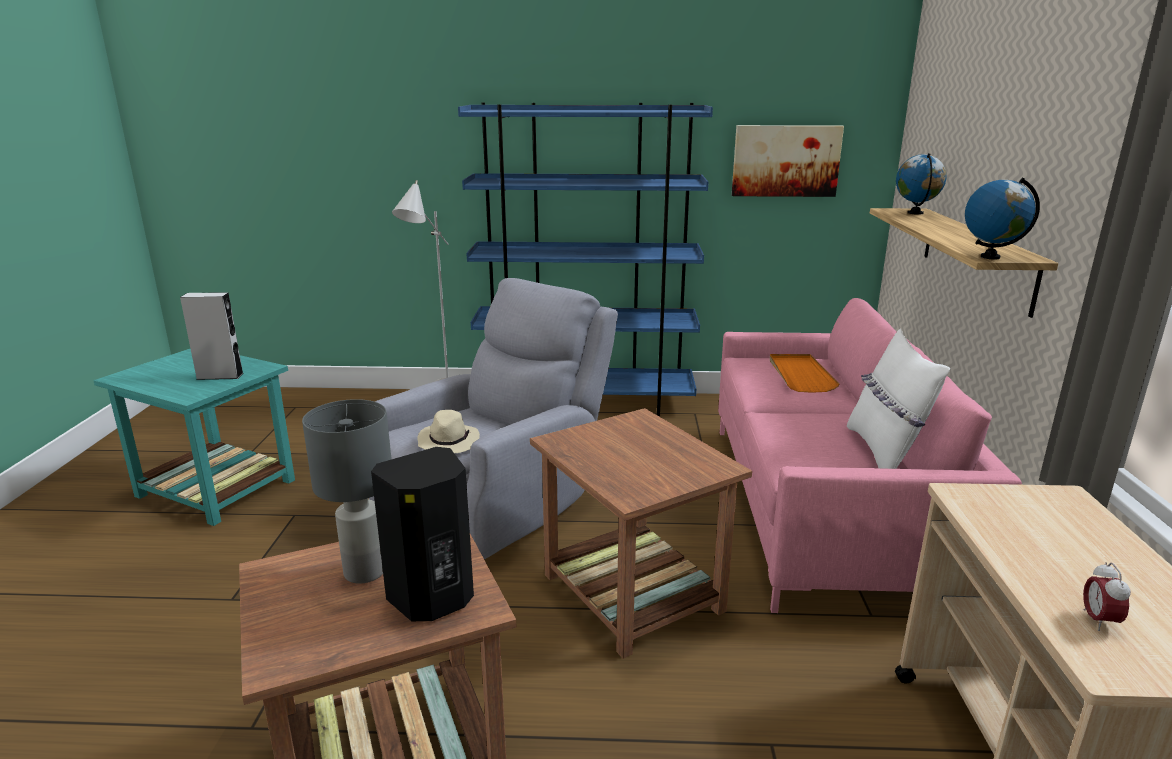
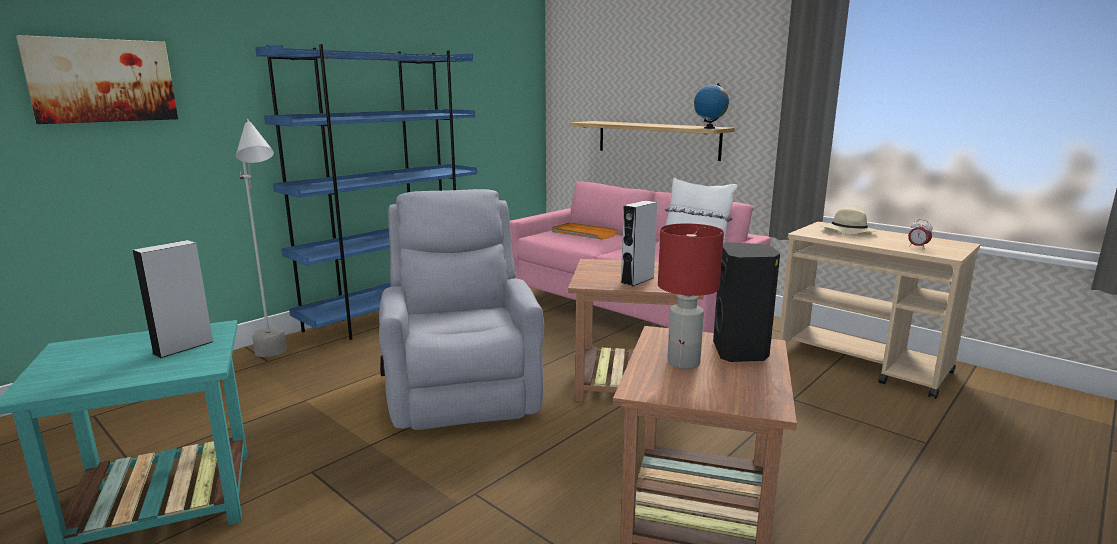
camera: 50 degrees left, 5 degrees down
(364, 572) = (684, 363): grey table lamp -> red table lamp
(448, 442) = (474, 326): beige hat -> beige hat (847, 232)
(614, 461) = (637, 280): none -> grey speaker
(785, 161) = (490, 97): picture -> picture (102, 80)
(915, 213) = (600, 122): globe -> none

